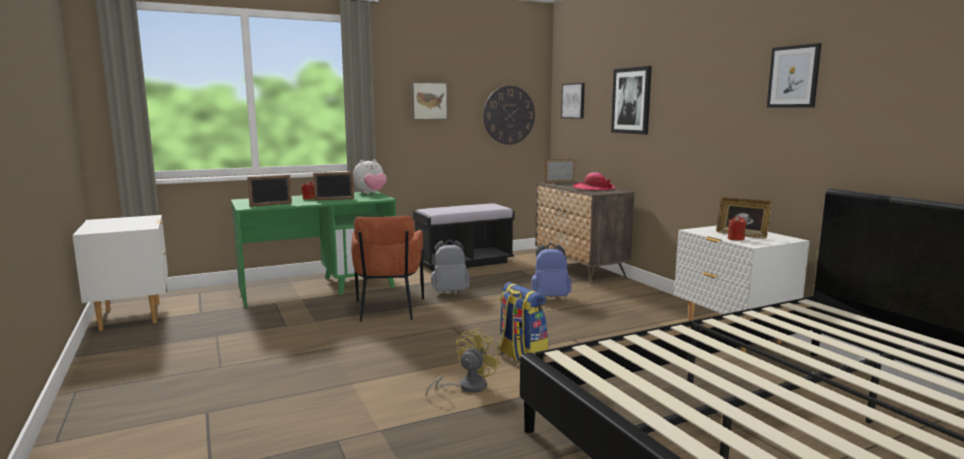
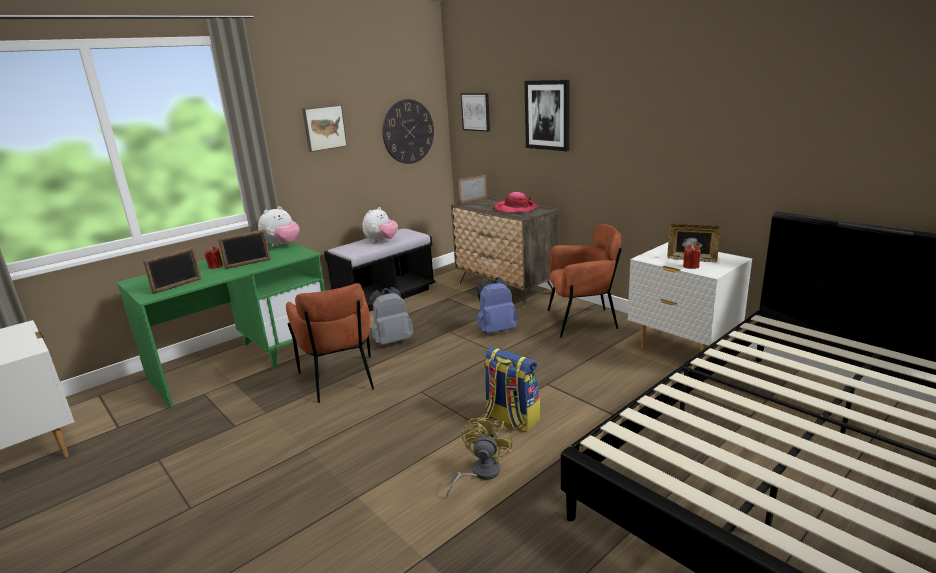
camera: 15 degrees left, 10 degrees up
(465, 208) = (381, 241): none -> plush toy
(640, 302) = (582, 321): none -> brown armchair
(793, 76) = (733, 100): picture -> none

